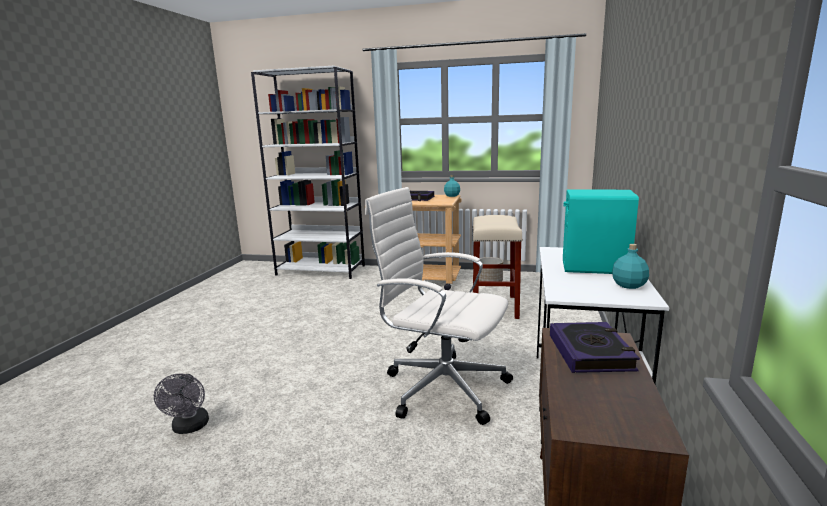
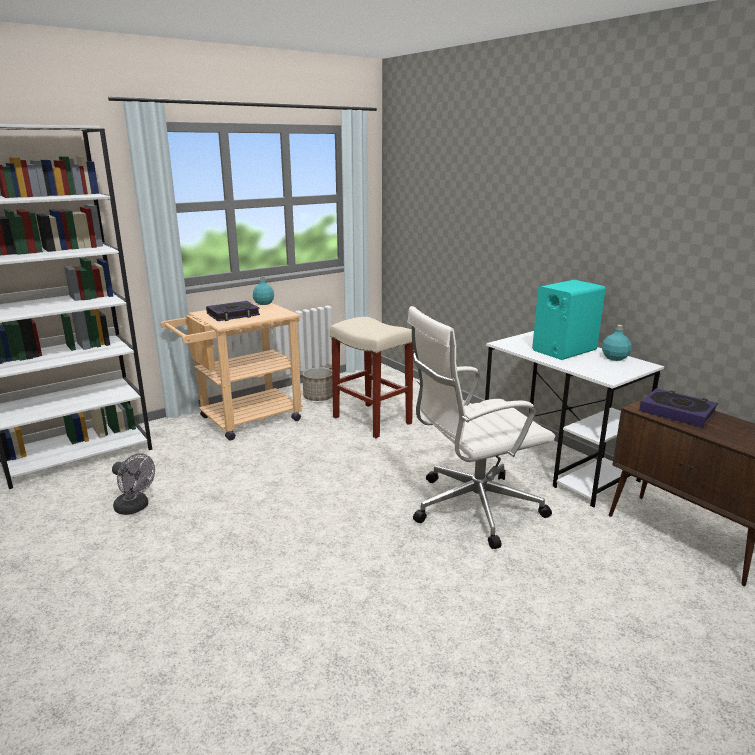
camera: 50 degrees left, 5 degrees up
(189, 428) = (351, 693): grey fan -> grey fan (135, 508)

